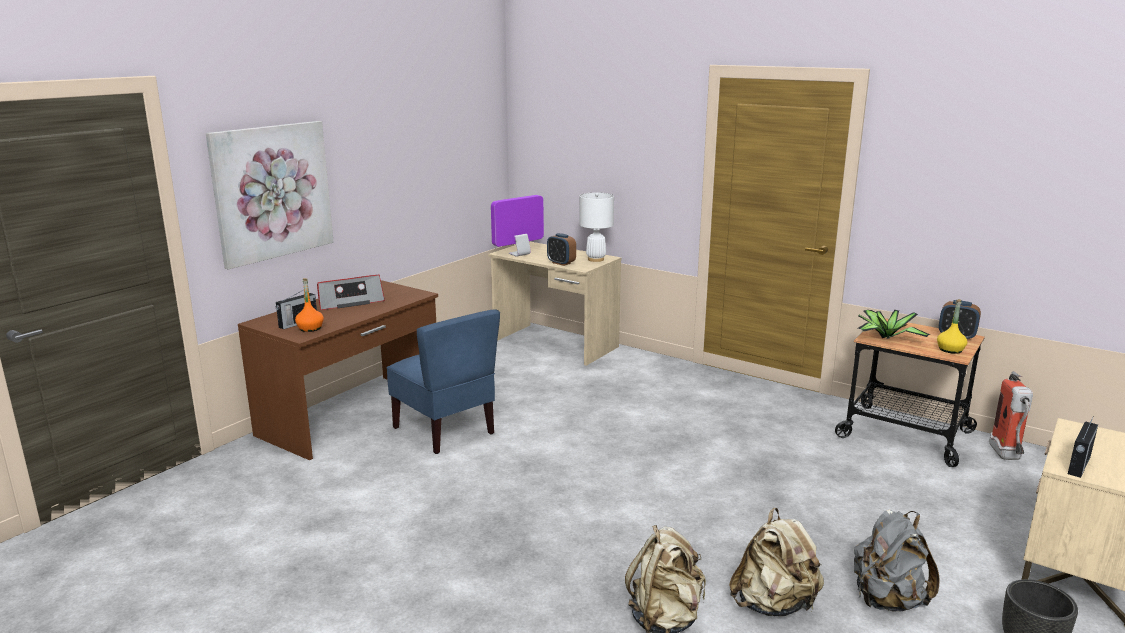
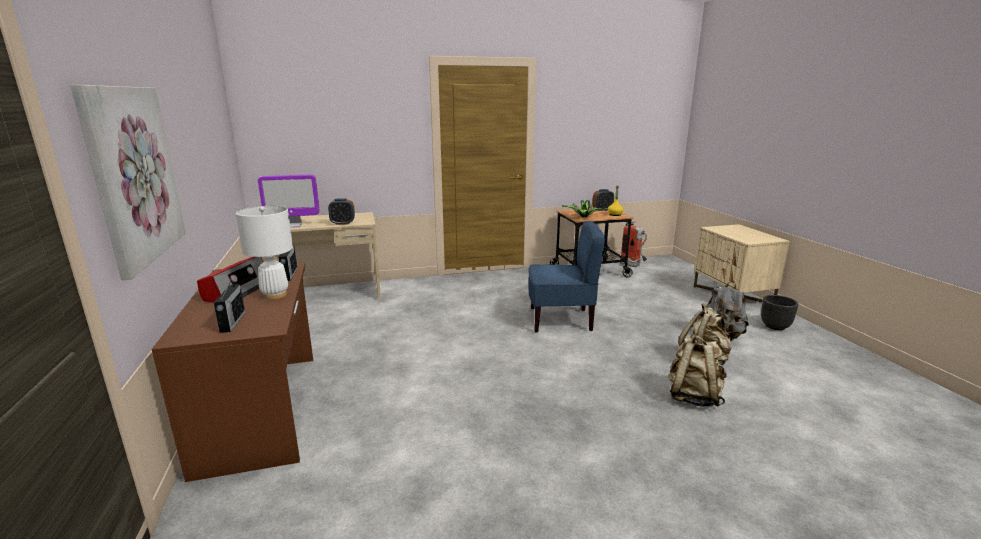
camera: 50 degrees left, 0 degrees up
(310, 328) = (260, 320): orange bottle -> none
(445, 430) = (371, 378): blue chair -> blue chair (560, 320)
(519, 254) = (293, 225): monitor -> monitor turned 105 degrees counterclockwise
(596, 259) = (360, 216): white table lamp -> white table lamp (275, 295)
(1078, 465) = (747, 239): radio -> radio (289, 275)

